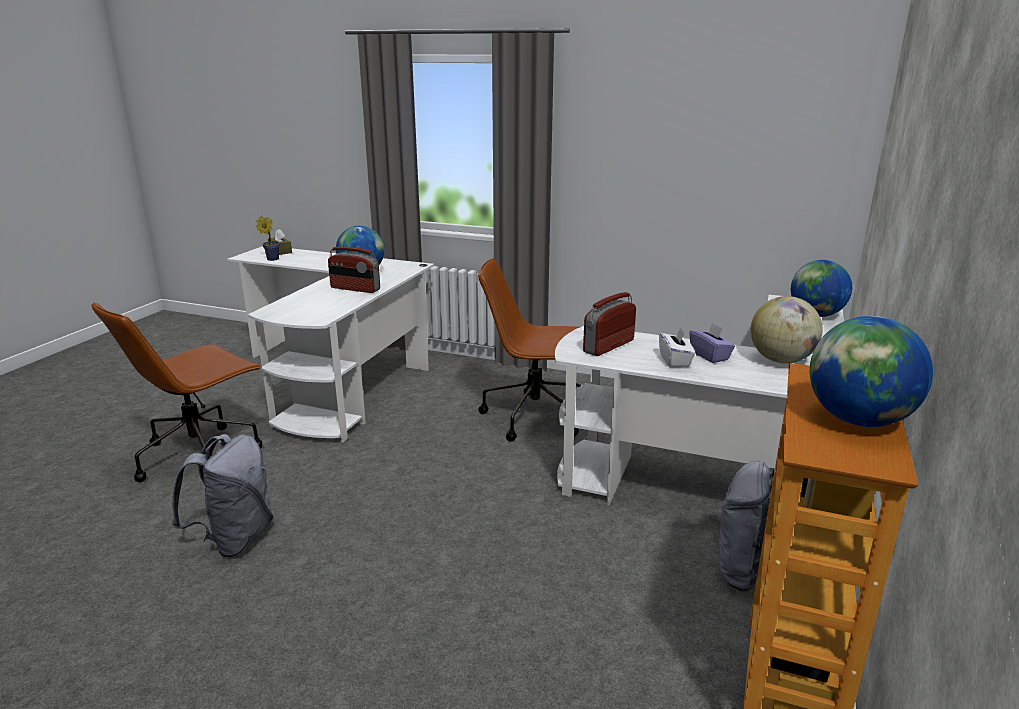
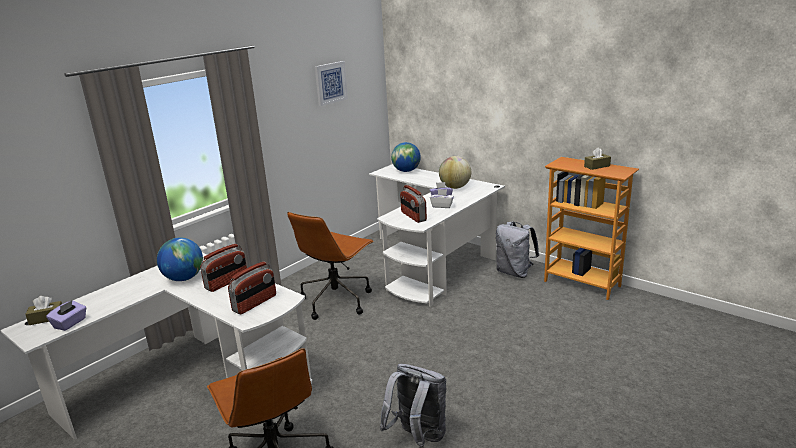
camera: 70 degrees left, 0 degrees up
(271, 259) = (70, 323): potted plant -> purple tissue box
(306, 308) = (255, 303): none -> radio
(727, 116) = (330, 83): none -> picture
(858, 420) = (597, 166): globe -> brown tissue box

